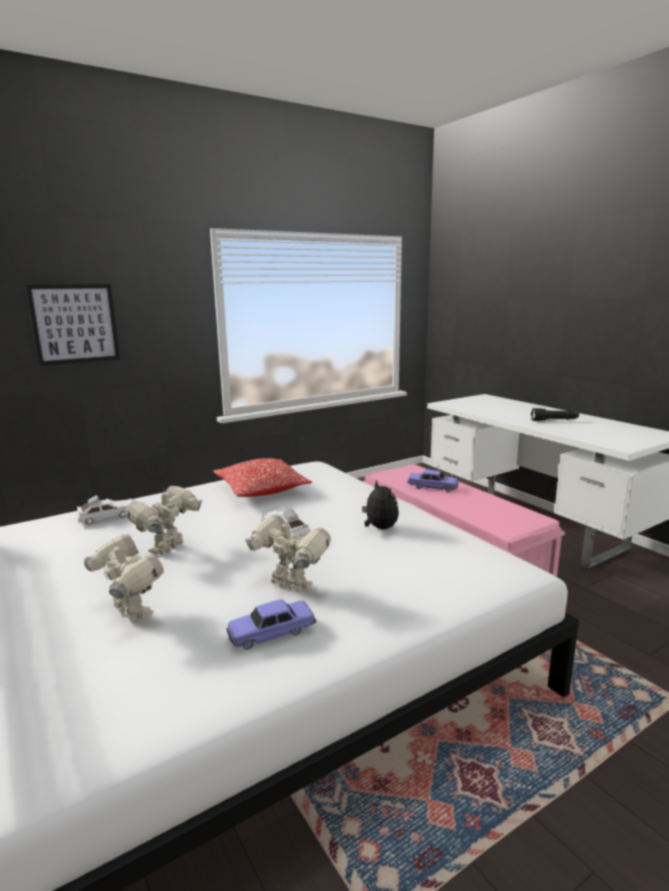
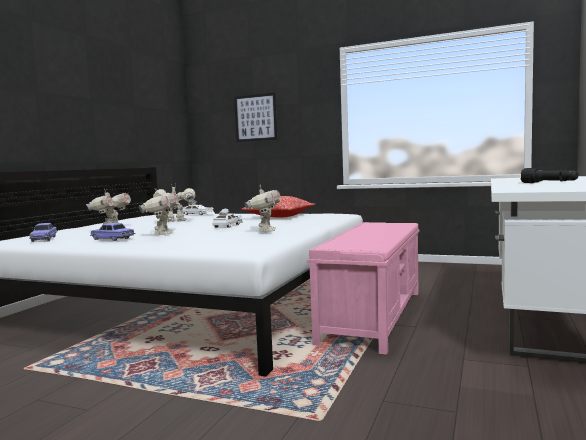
camera: 55 degrees right, 10 degrees down
(379, 528) = (265, 231): plush toy -> toy robot
(432, 487) = (375, 230): toy car -> toy car (44, 239)

